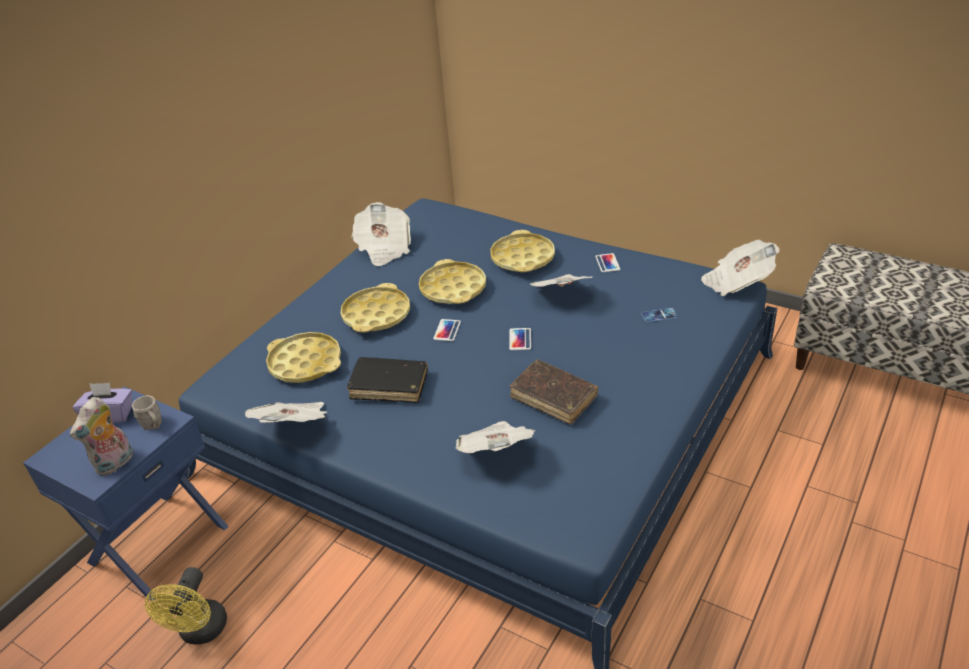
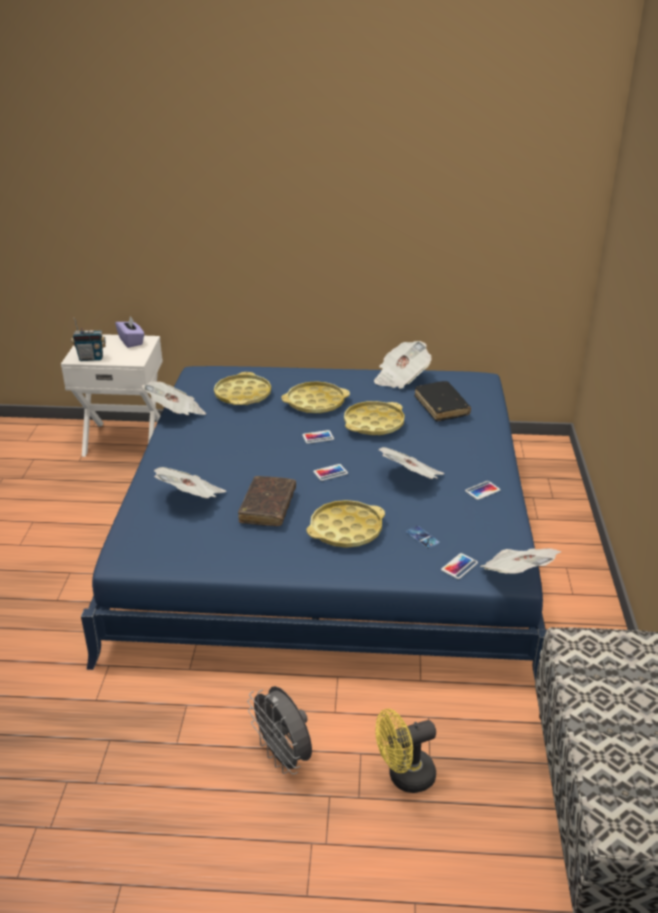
camera: 60 degrees right, 5 degrees down
(115, 464) = (91, 358): plush toy -> radio
(154, 426) = (128, 357): grey mug -> none
(157, 543) = (125, 439): blue nightstand -> white nightstand
(200, 632) = (65, 482): yellow fan -> yellow fan (404, 777)
(389, 386) = (237, 433): black book -> black book (441, 406)
(522, 258) = (447, 444): yellow tray -> yellow tray (346, 530)
(712, 308) = (459, 566): none -> phone
(796, 539) = (284, 757): none -> grey fan

